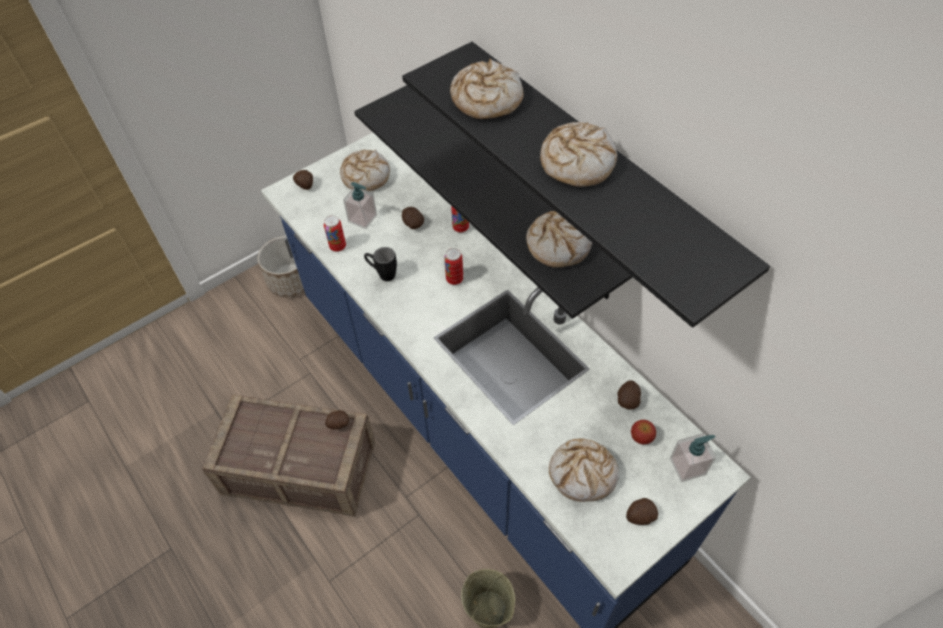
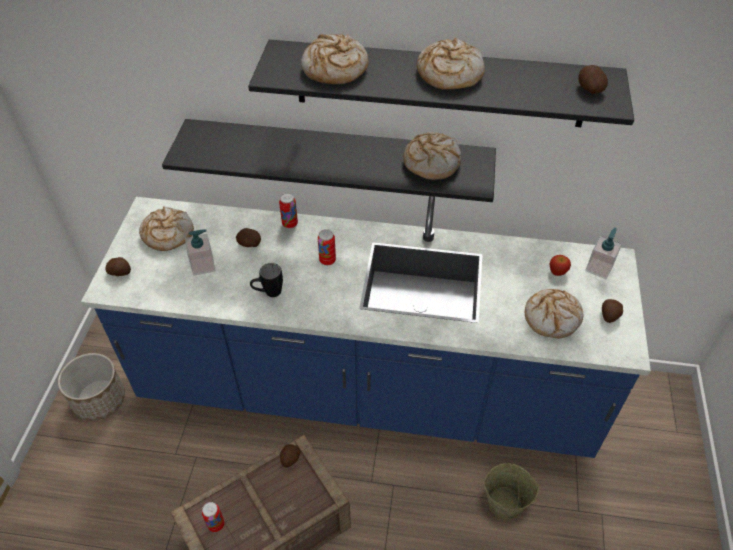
camera: 45 degrees left, 5 degrees down
(338, 246) = (207, 298): can -> can (216, 524)
(627, 399) = (524, 255): potato -> potato (589, 89)

